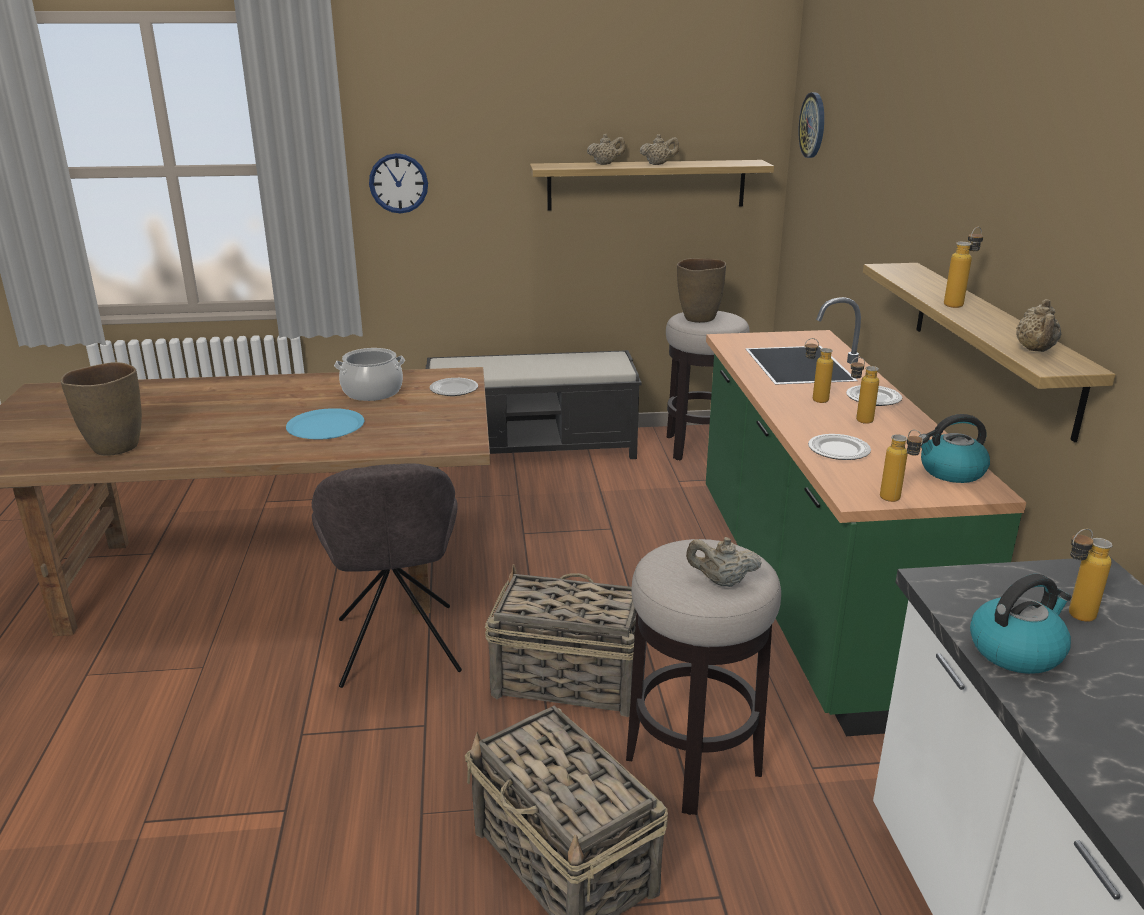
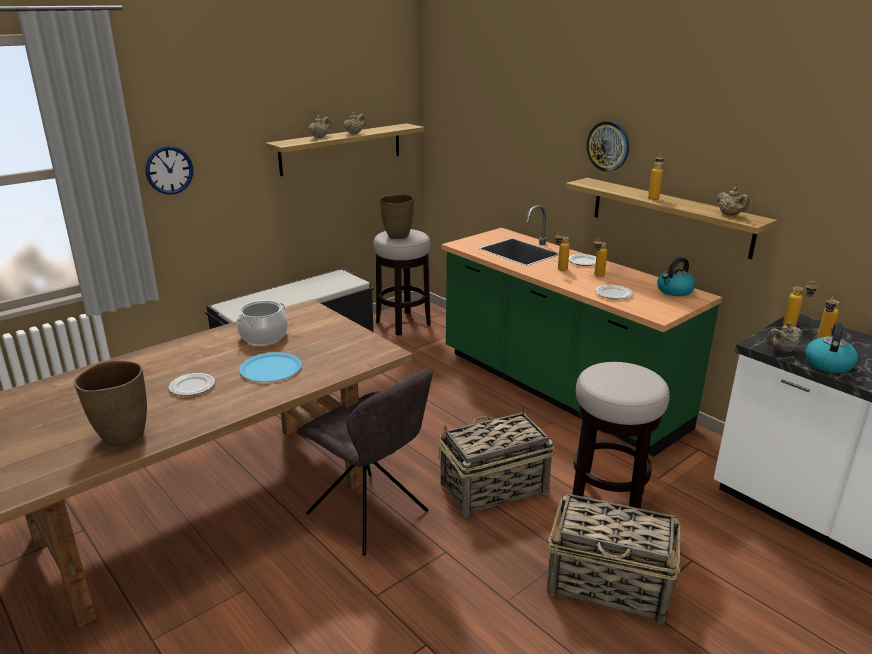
camera: 35 degrees left, 0 degrees up
(454, 390) = (319, 319): plate -> plate (192, 387)
(721, 582) = (641, 382): beige teapot -> beige teapot (781, 351)
(813, 125) = (450, 98): wall clock -> wall clock (608, 146)
(896, 501) = (676, 312): bottle -> bottle (794, 326)

